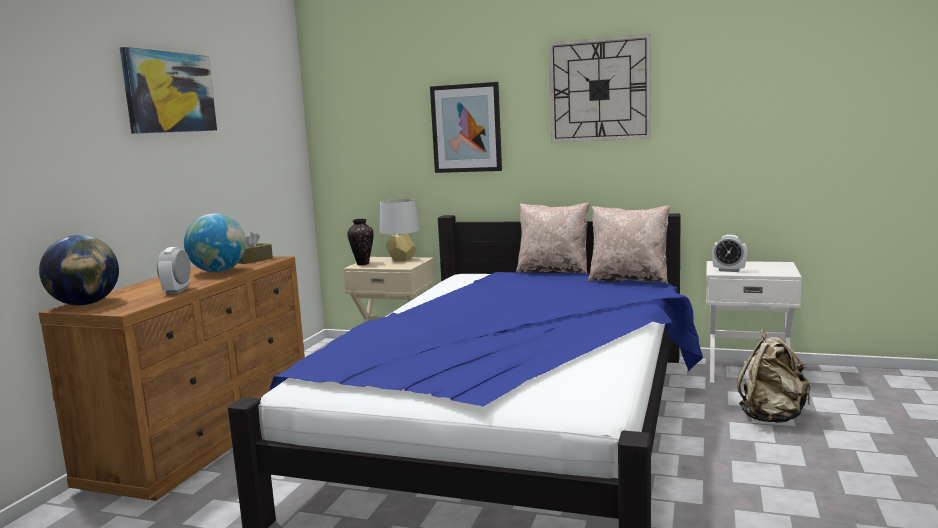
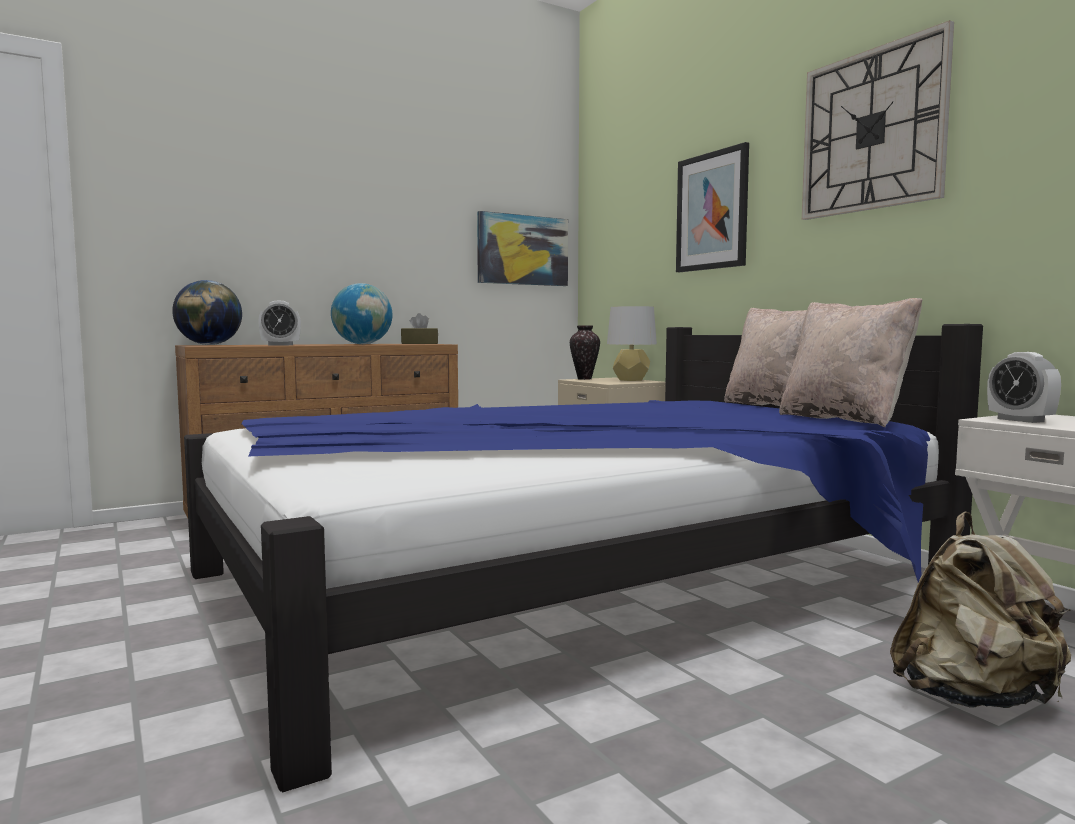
camera: 40 degrees right, 5 degrees down
(170, 92) = (373, 171): picture -> picture (522, 250)
(177, 291) = (280, 345): alarm clock -> alarm clock turned 150 degrees counterclockwise

